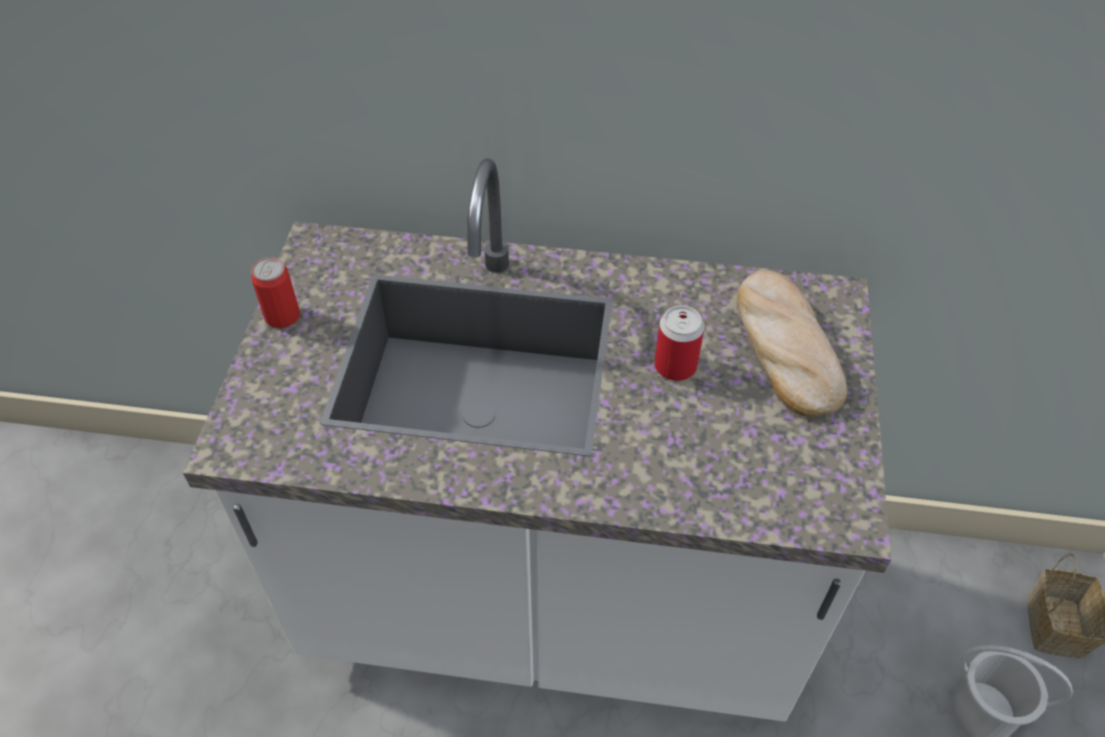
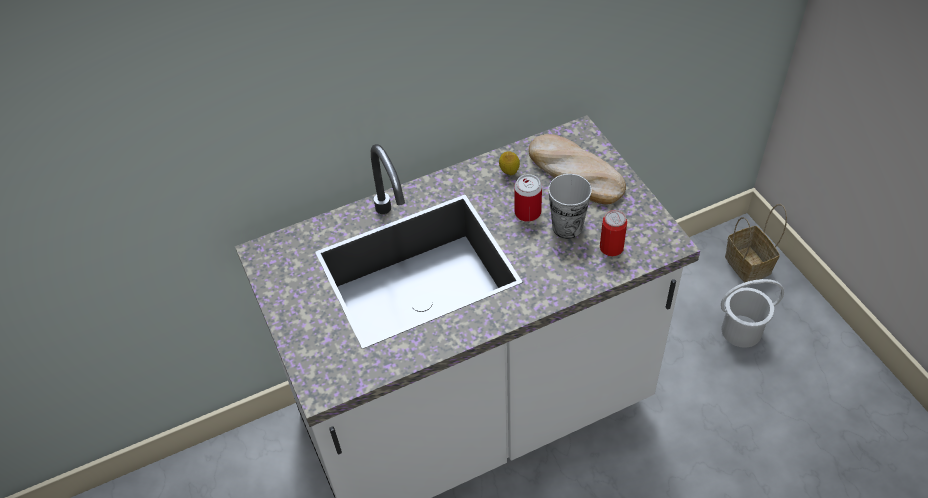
camera: 30 degrees left, 0 degrees up
(282, 316) = (282, 303): can -> can (611, 247)
(693, 301) = (509, 173): none -> lemon
(714, 415) = (567, 227): none -> cup

